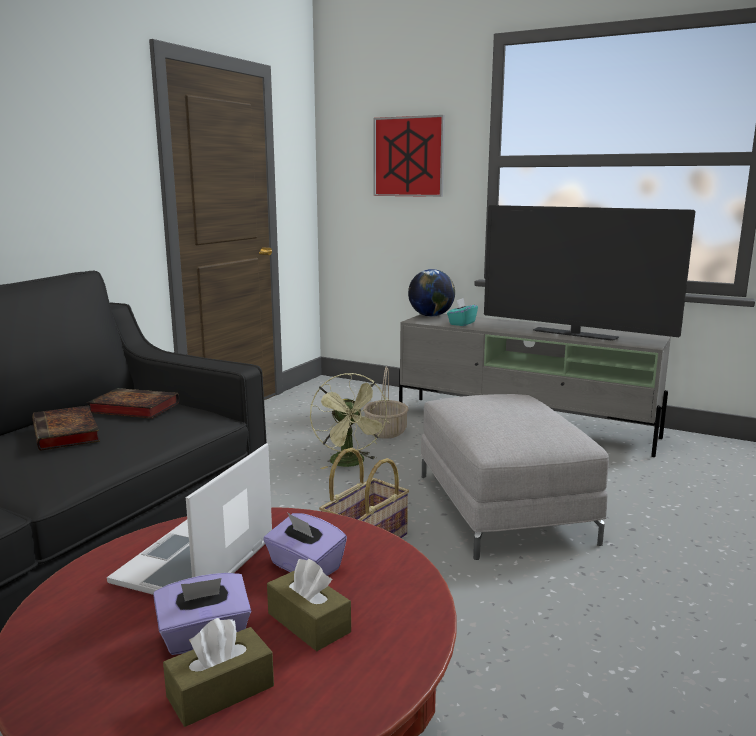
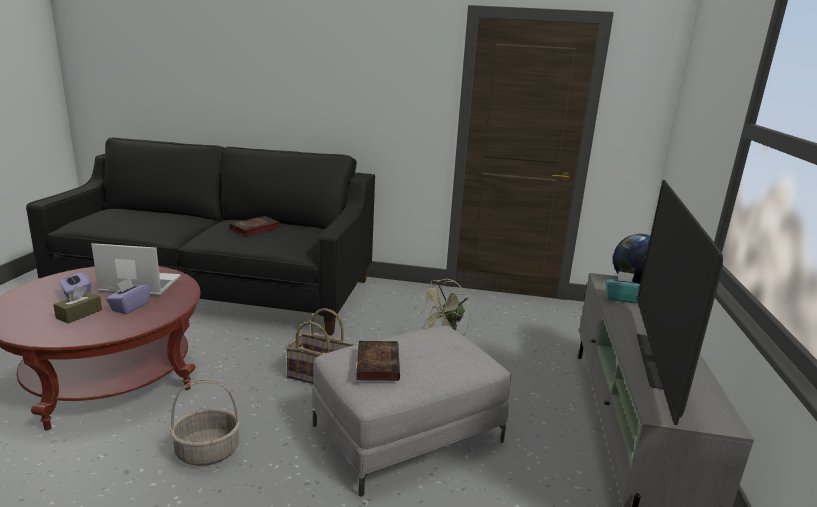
camera: 70 degrees right, 5 degrees up
(132, 408) = (299, 233): book -> book (377, 363)
(220, 691) = (37, 305): brown tissue box -> none
(385, 432) = (524, 357): basket -> basket (208, 451)
(408, 157) = (709, 110): picture -> none

